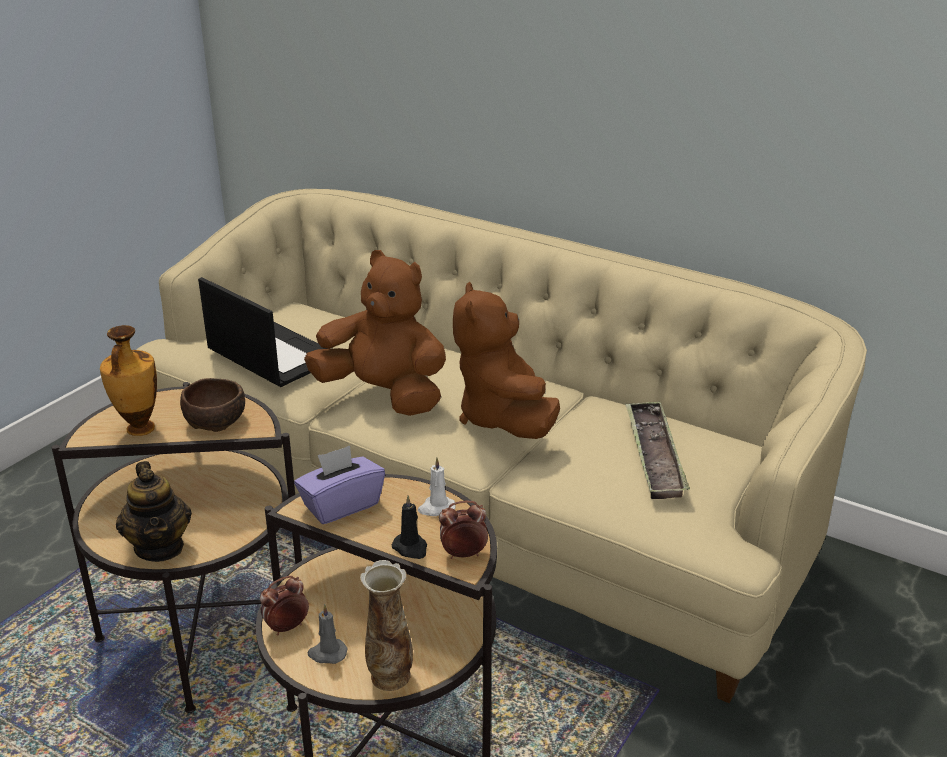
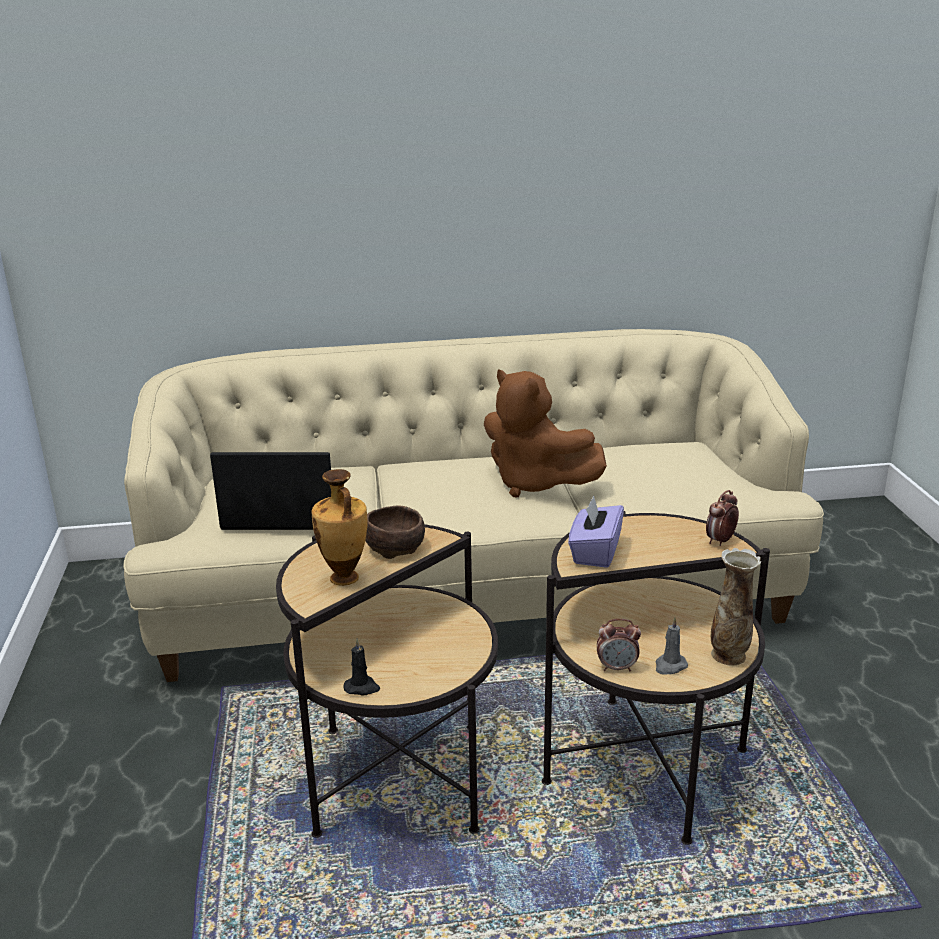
camera: 40 degrees left, 5 degrees down
(160, 547) = (431, 674): teapot -> none
(286, 627) = (617, 668): alarm clock -> alarm clock turned 105 degrees counterclockwise
(383, 395) = (427, 503): brown plush toy -> none
(411, 548) = (685, 553): black candle -> black candle (362, 688)
(436, 508) = (655, 526): white candle -> none
(654, 455) = (665, 464): tray -> none

